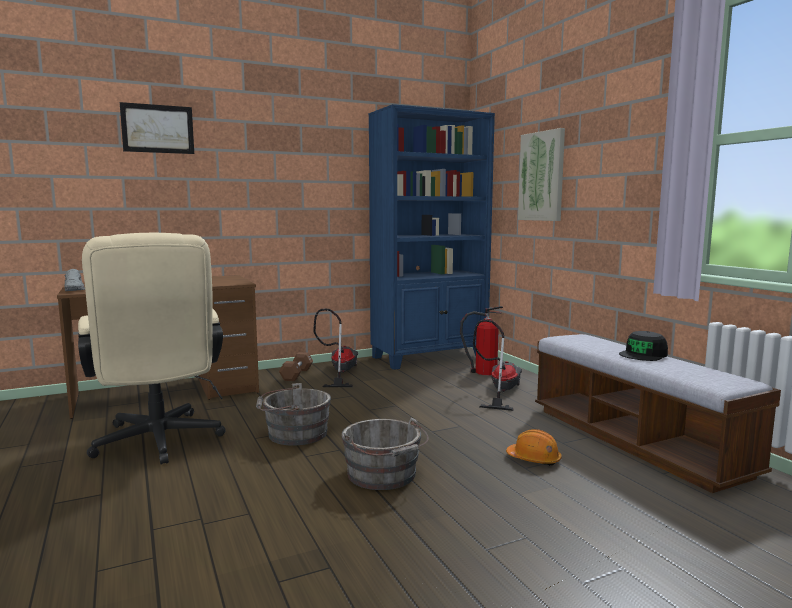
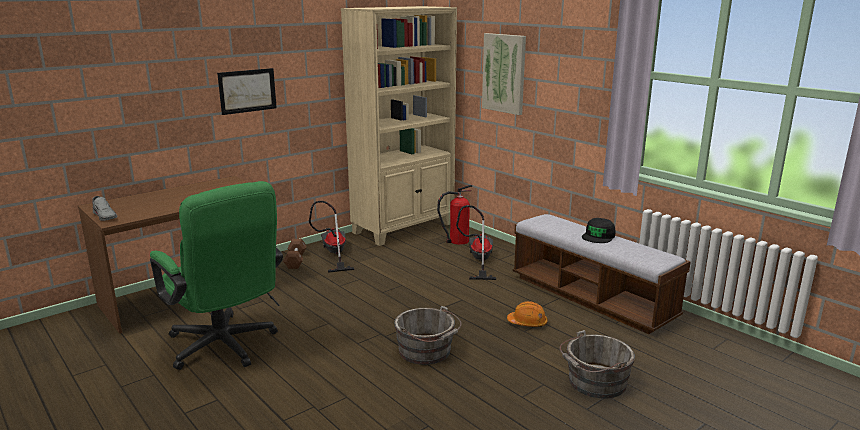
camera: 15 degrees left, 10 degrees up
(158, 129) = (149, 43): picture -> picture (247, 91)
(159, 443) = (226, 348): beige office chair -> green office chair
(294, 434) = (335, 324): grey bucket -> grey bucket (594, 383)
(430, 357) = (404, 228): blue bookcase -> beige bookcase

